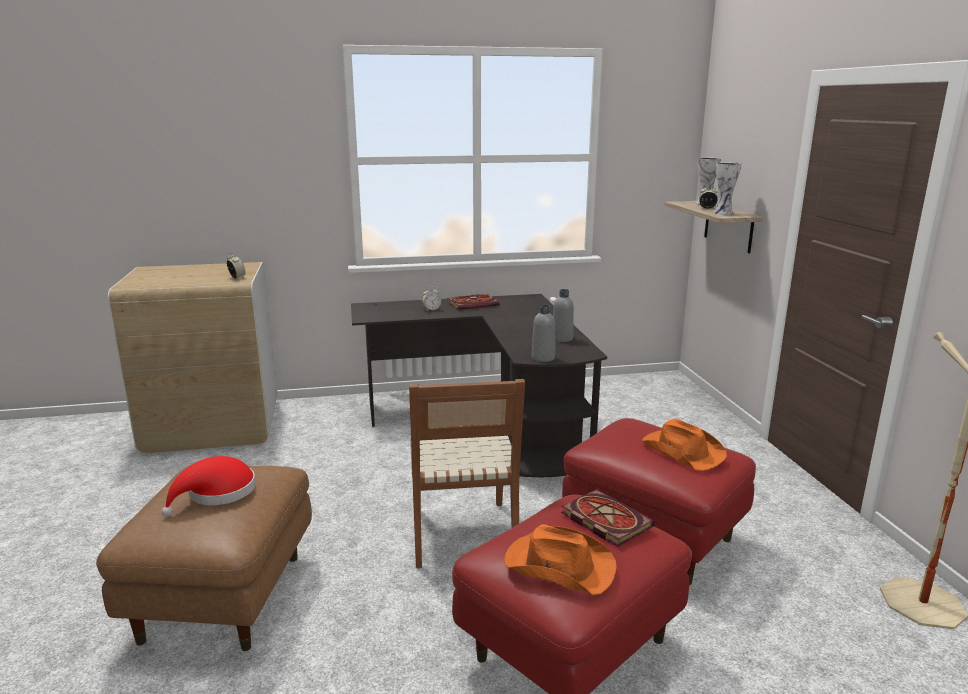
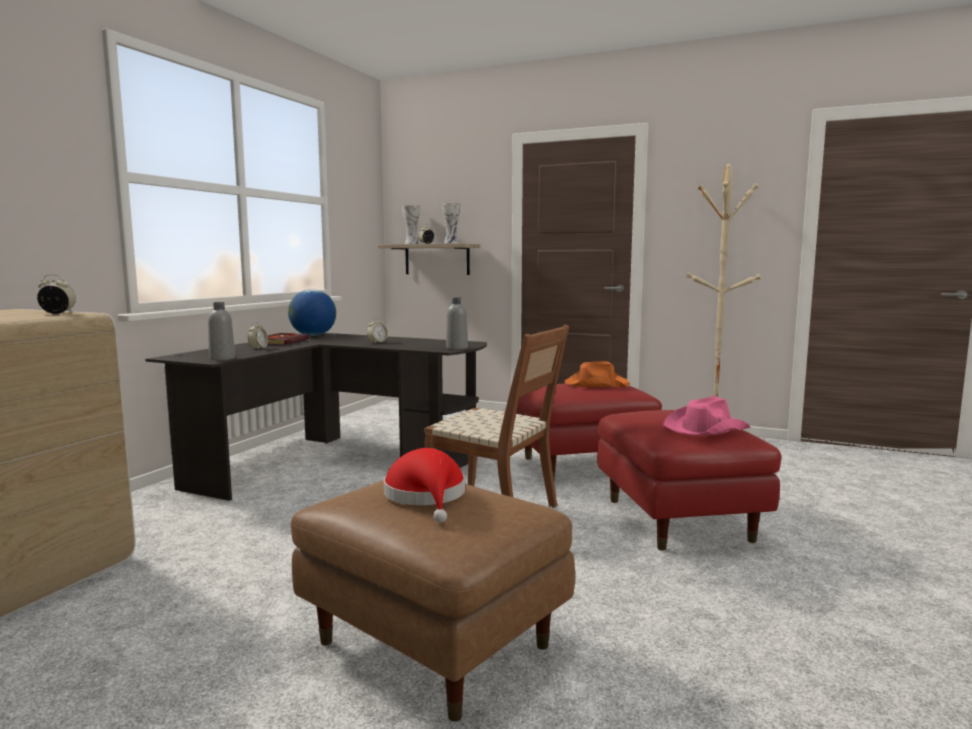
camera: 55 degrees left, 10 degrees down
(520, 300) = (313, 335): none -> globe
(522, 327) = (377, 342): none -> alarm clock
(558, 565) = (705, 428): orange hat -> pink hat
(562, 339) = (428, 341): grey bottle -> grey bottle (222, 358)
(603, 520) = (660, 411): book -> none

